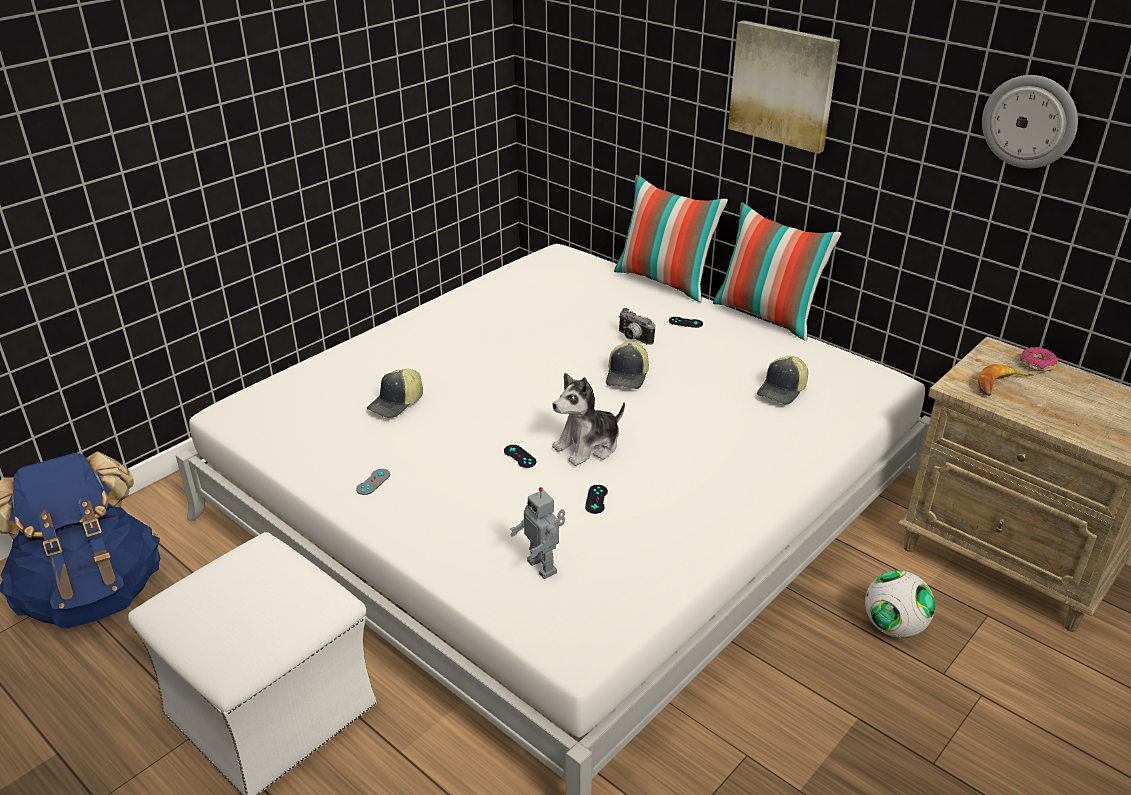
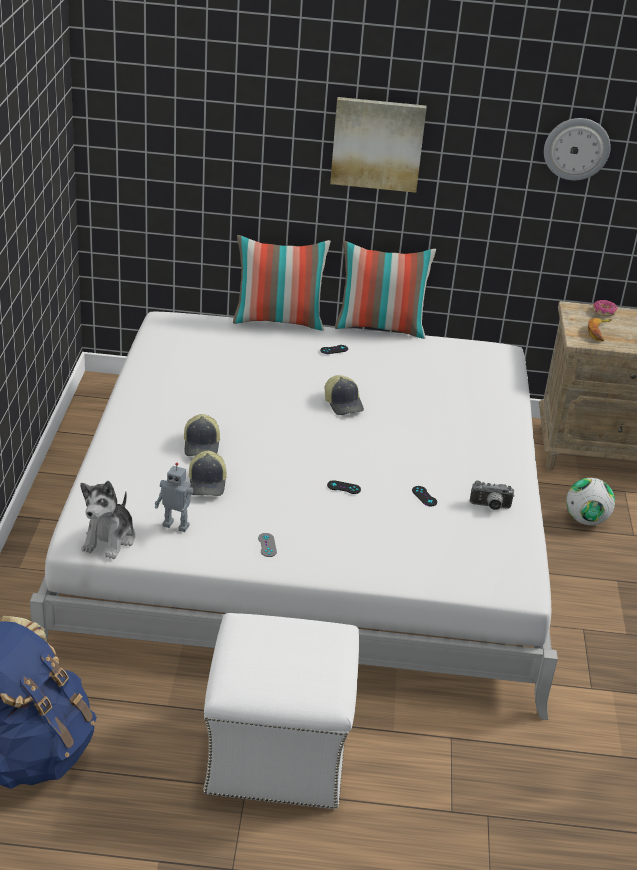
camera: 40 degrees left, 0 degrees up
(543, 566) = (445, 550): toy robot -> toy robot (176, 525)
(588, 446) = (377, 463): plush toy -> plush toy (110, 539)
(632, 338) = (312, 374): camera -> camera (490, 507)
(783, 390) = (453, 379): cap -> cap (202, 445)

